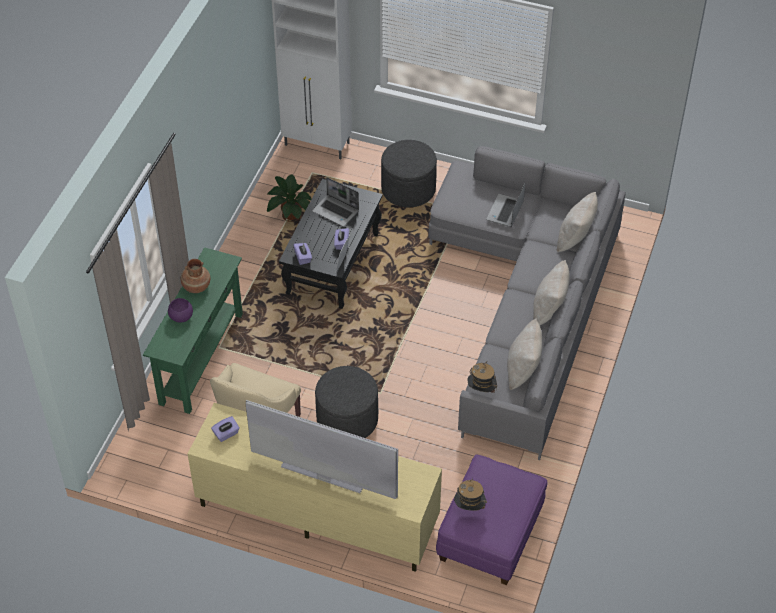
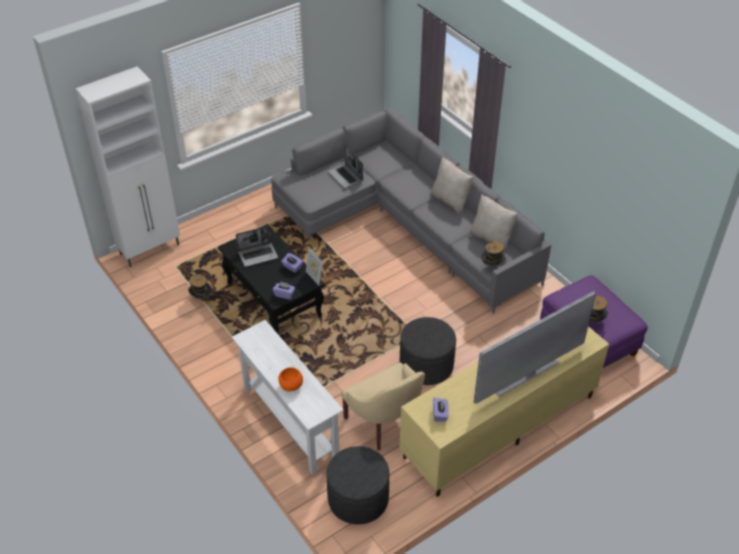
camera: 55 degrees left, 5 degrees down
(181, 316) = (290, 385): purple bowl -> orange bowl
(196, 286) = (268, 361): brown vase -> none
(201, 358) = (290, 423): green console table -> white console table
(290, 214) = (201, 298): potted plant -> hat
(408, 189) = (247, 226): grey ottoman -> grey ottoman (358, 499)
(575, 238) = (401, 159): beige pillow -> none

